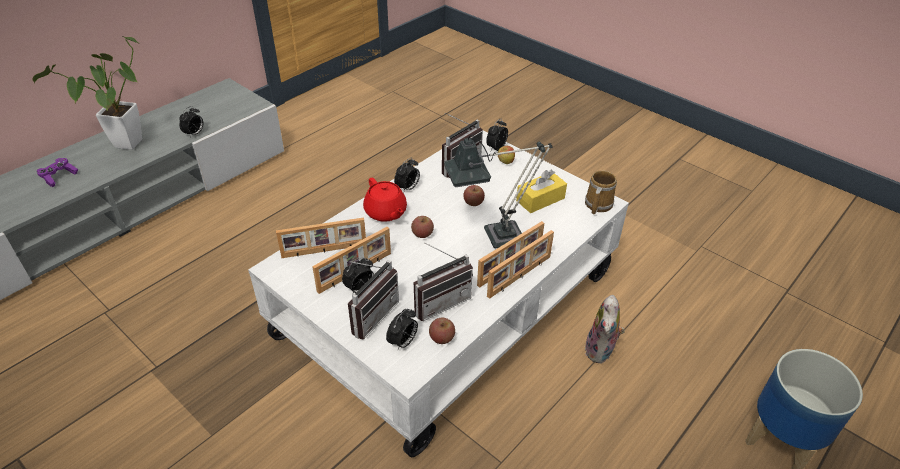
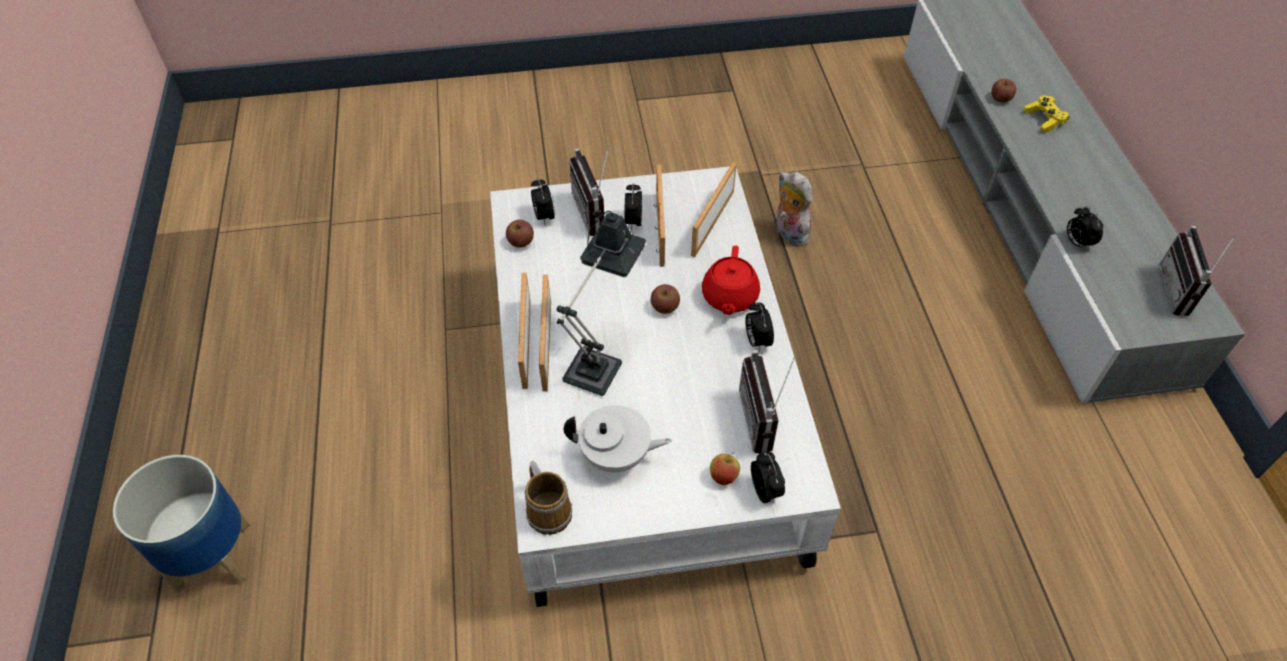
camera: 130 degrees right, 10 degrees up
(59, 177) = (1044, 119): purple game controller -> yellow game controller
(125, 147) = (1080, 178): potted plant -> none
(386, 212) = (729, 297): red teapot -> red teapot turned 90 degrees counterclockwise
(439, 301) = (561, 265): radio -> radio (1181, 292)
(473, 202) = (674, 384): apple -> apple (1000, 98)
(540, 199) = (616, 456): yellow tissue box -> white teapot
(601, 351) = (453, 496): plush toy -> plush toy (788, 233)

